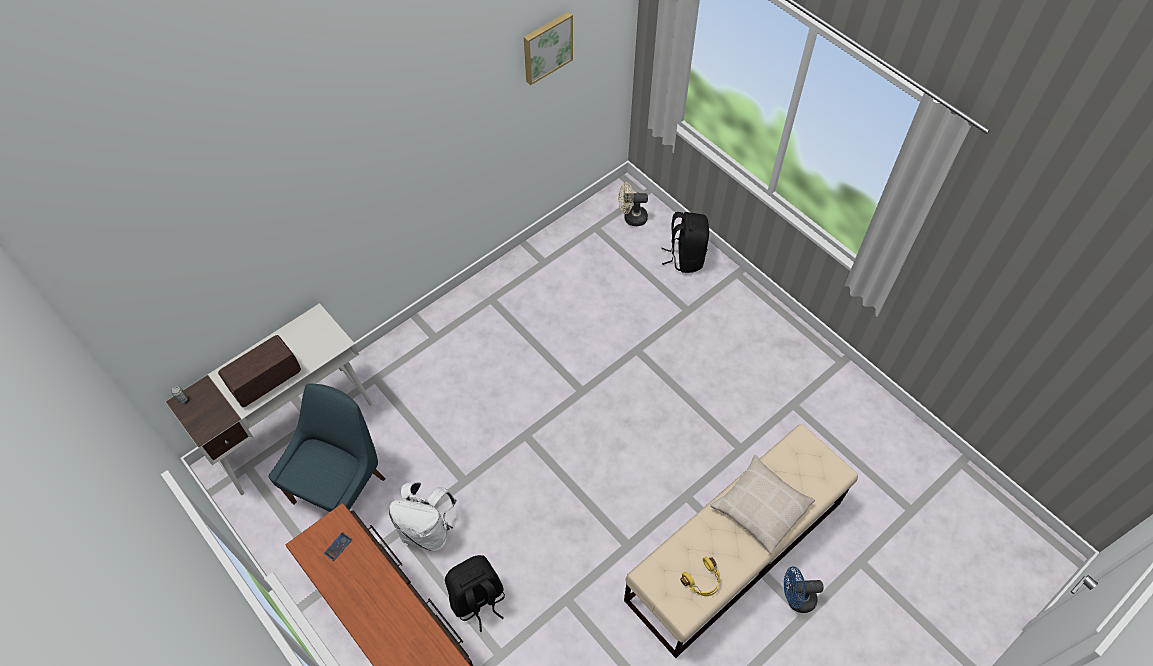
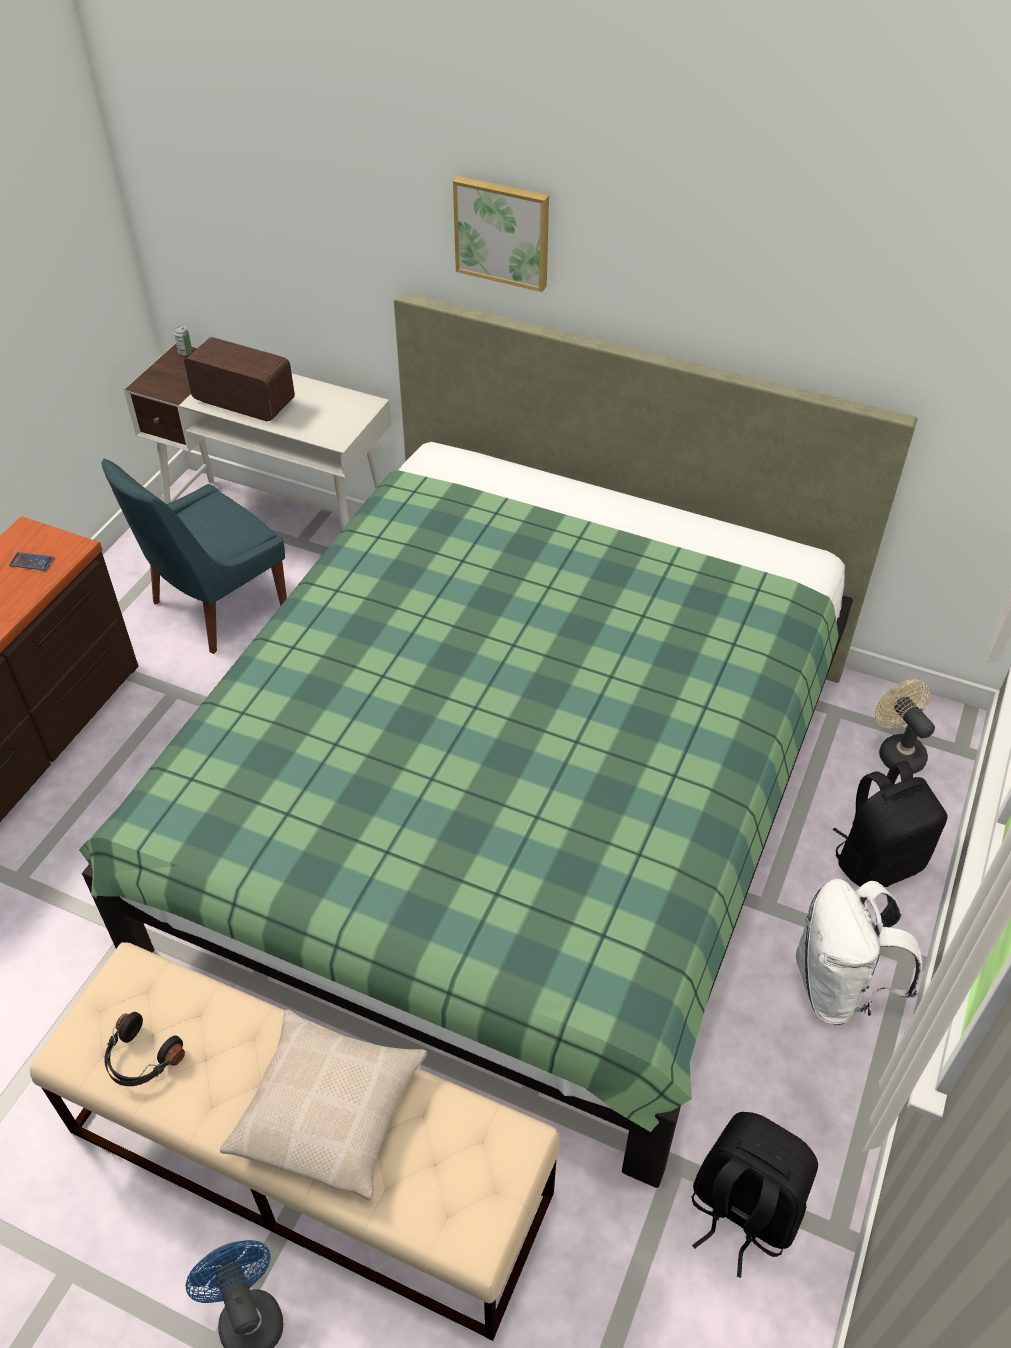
camera: 65 degrees right, 10 degrees down
(341, 487) = (215, 608): blue chair -> blue chair turned 135 degrees clockwise
(427, 530) = (186, 720): white backpack -> white backpack (839, 987)
(477, 600) = (96, 819): black backpack -> black backpack (742, 1211)
(546, 47) = (892, 295): picture -> picture (503, 232)
(576, 388) = (509, 802): none -> green bed
(703, 581) = (141, 1059): yellow headphones -> black headphones

